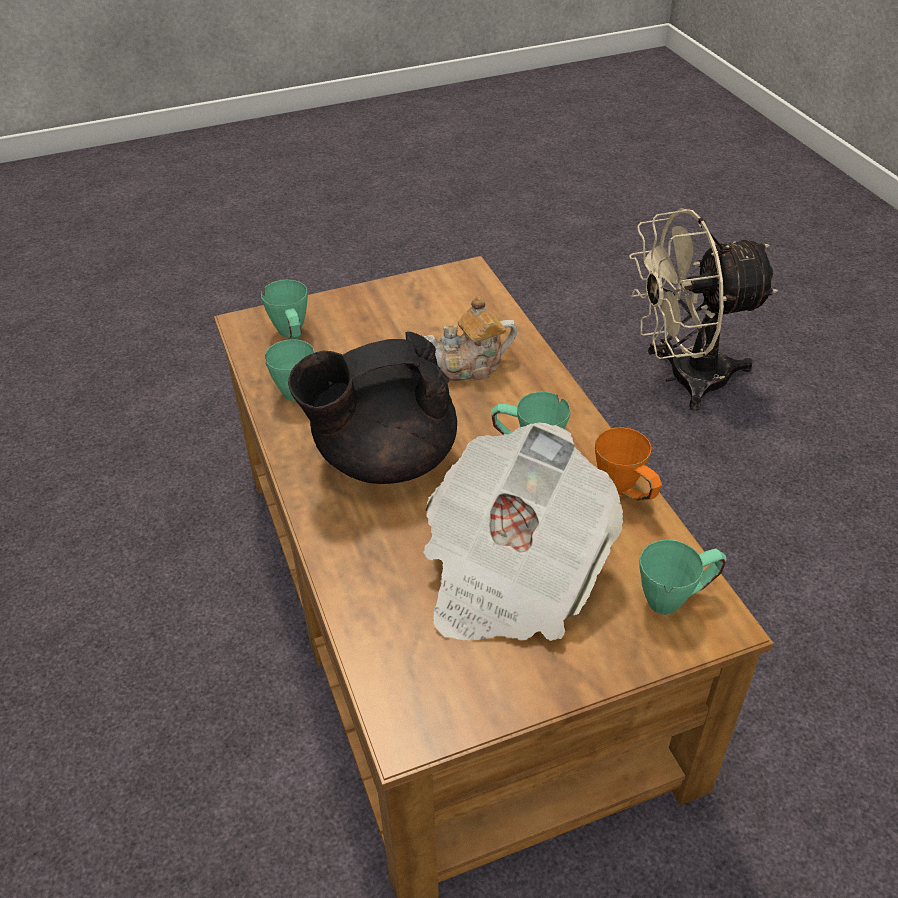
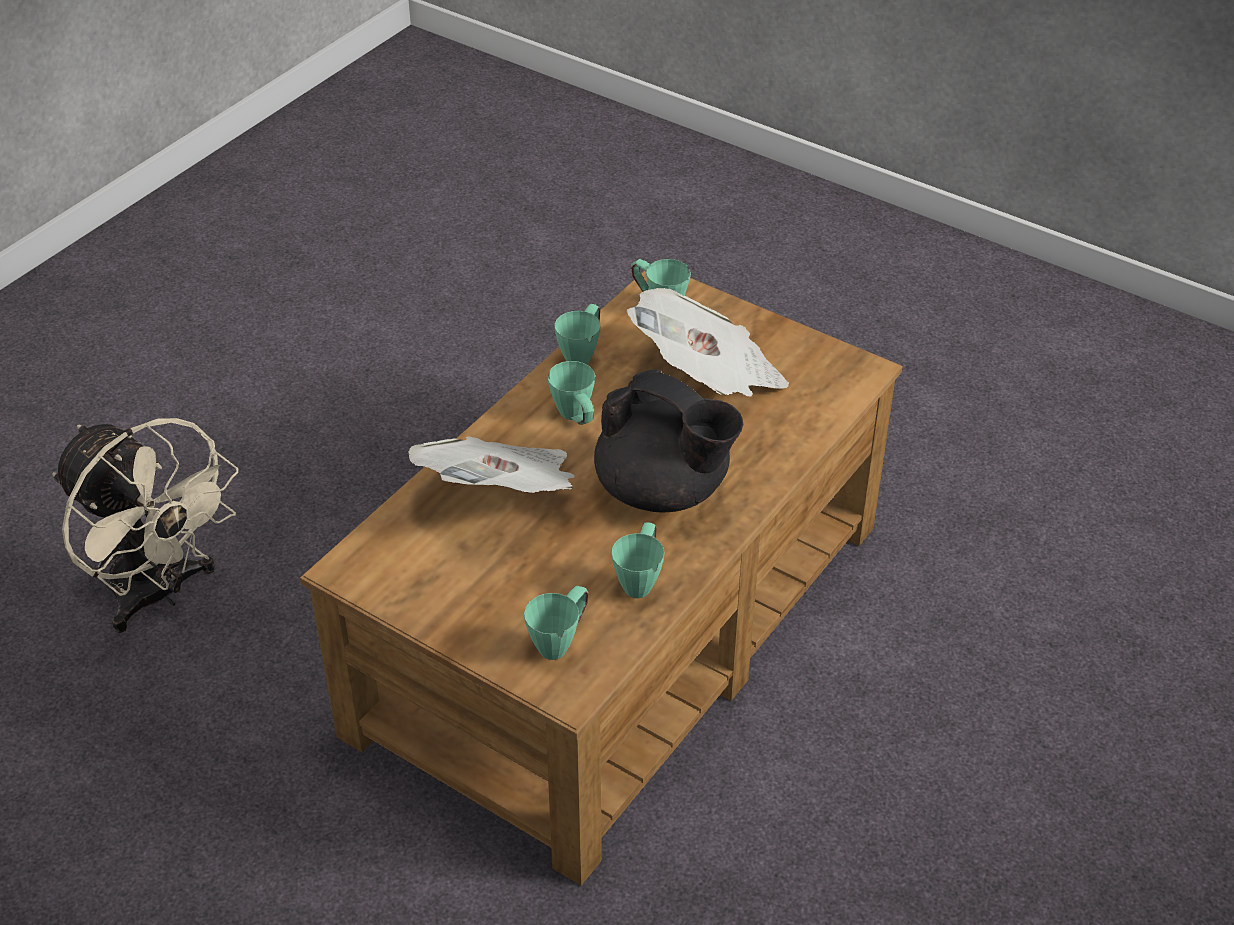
camera: 125 degrees left, 0 degrees up
(470, 366) = (502, 495): teapot -> newspaper
(626, 493) = (582, 354): orange mug -> green mug

